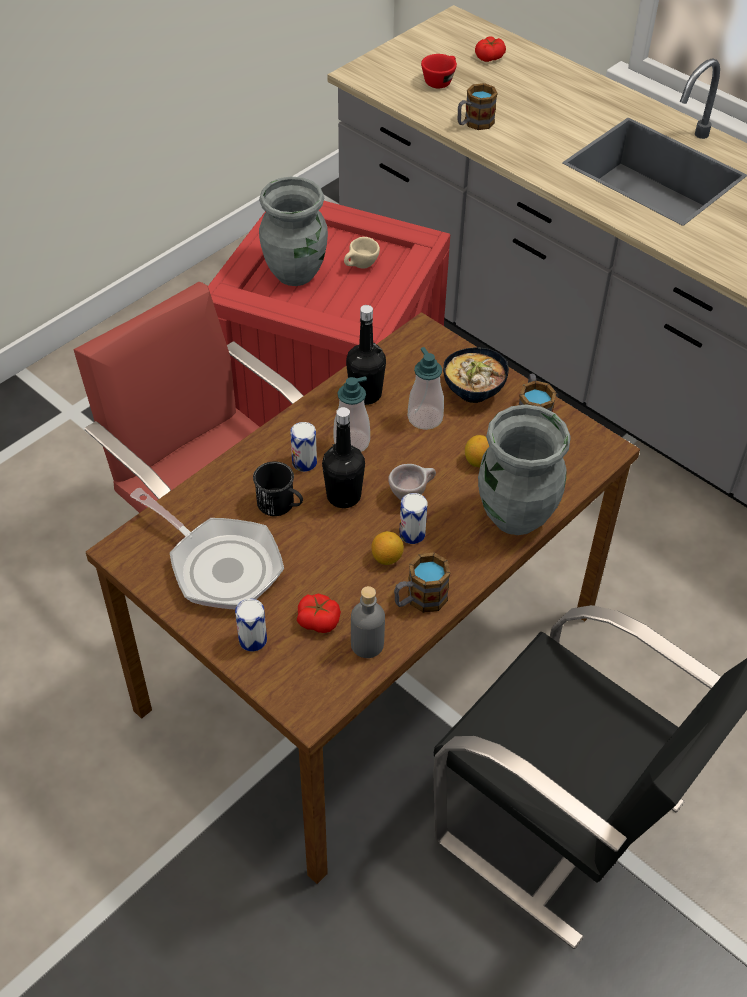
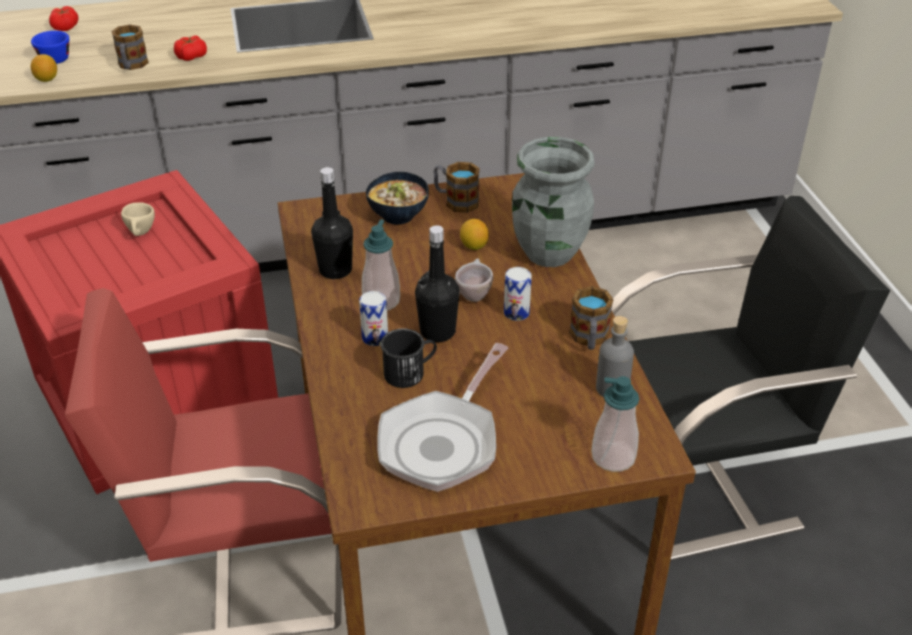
camera: 55 degrees left, 10 degrees down
(219, 565) = (443, 441): frying pan -> frying pan turned 135 degrees clockwise
(252, 640) = (550, 456): can -> none
(296, 273) = (96, 272): grey vase -> none
(318, 620) = (562, 405): tomato -> tomato (191, 56)
(387, 558) = (529, 337): lemon -> lemon (47, 79)
(425, 418) = (398, 251): soap dispenser -> soap dispenser (613, 457)
(440, 80) = (54, 57): red cup -> blue cup

